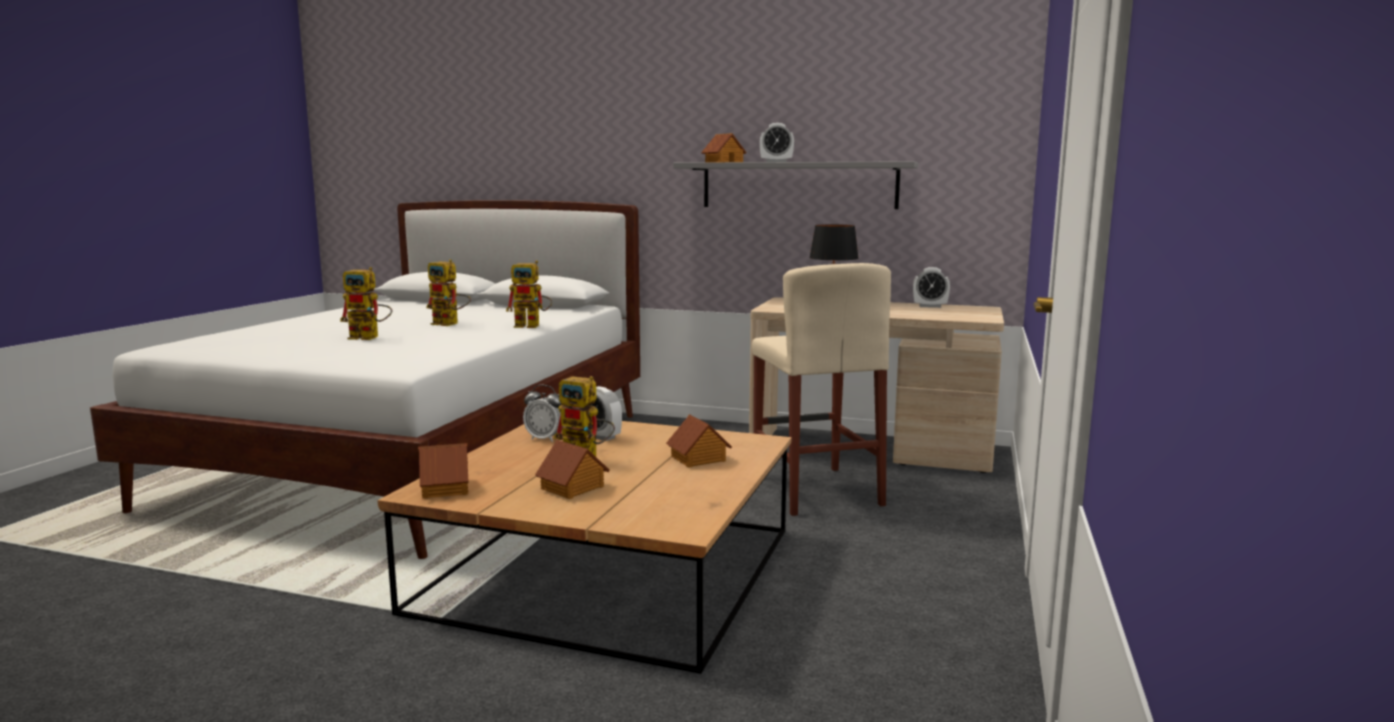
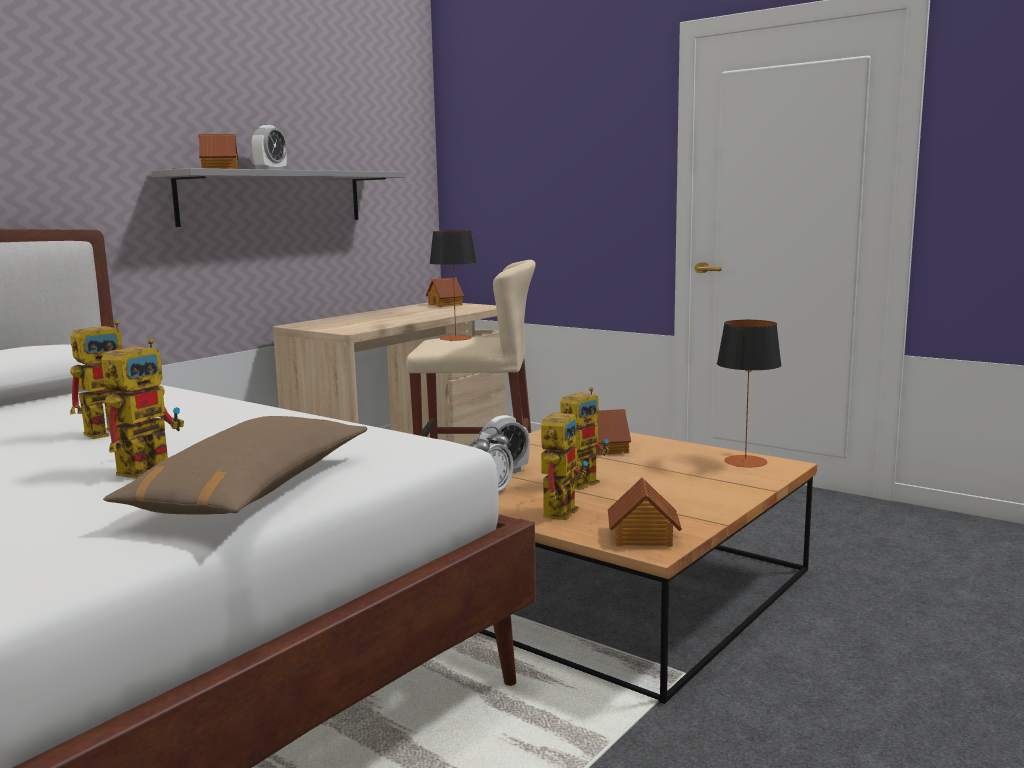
camera: 70 degrees left, 0 degrees up
(315, 353) = (252, 491): none -> brown pillow
(533, 326) = (218, 401): toy robot -> toy robot (560, 509)
(573, 487) = (666, 489): toy house -> toy house (445, 304)
(688, 512) = (745, 461): none -> table lamp
(930, 306) = (410, 308): alarm clock -> none

